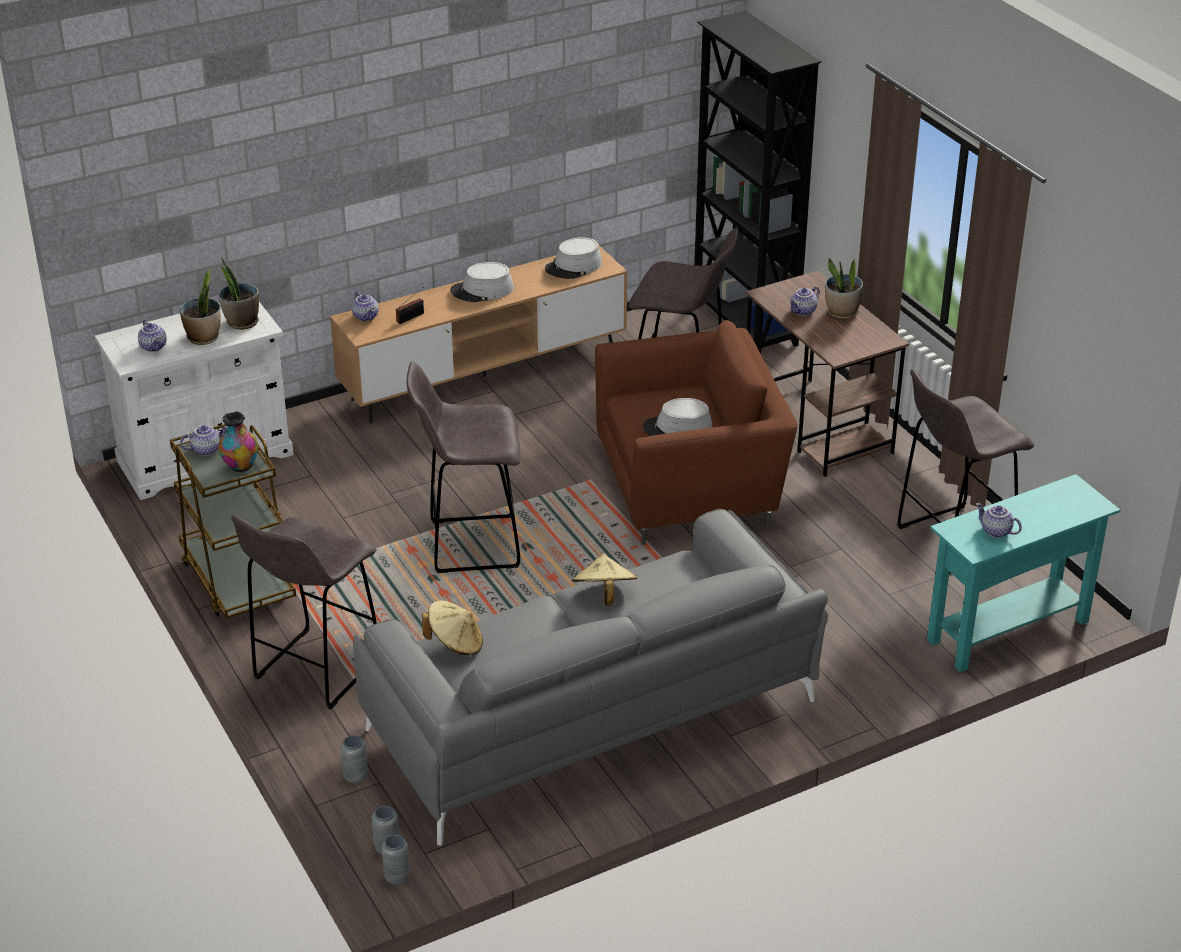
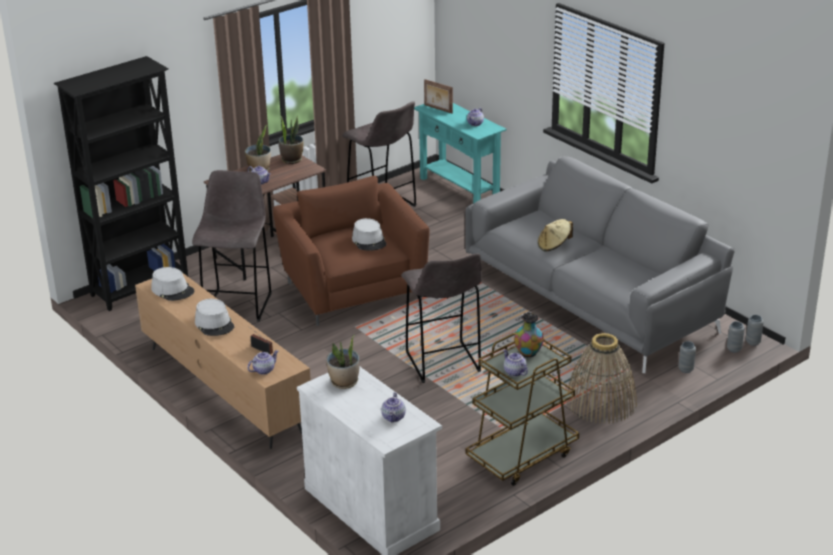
camera: 100 degrees left, 5 degrees down
(154, 347) = (394, 417): teapot -> teapot turned 135 degrees clockwise
(204, 337) = (372, 396): potted plant -> potted plant (292, 160)
(315, 671) = (601, 402): grey stool -> basket
(455, 644) = (625, 284): beige hat -> none
(1063, 498) = (438, 109): none -> picture frame

